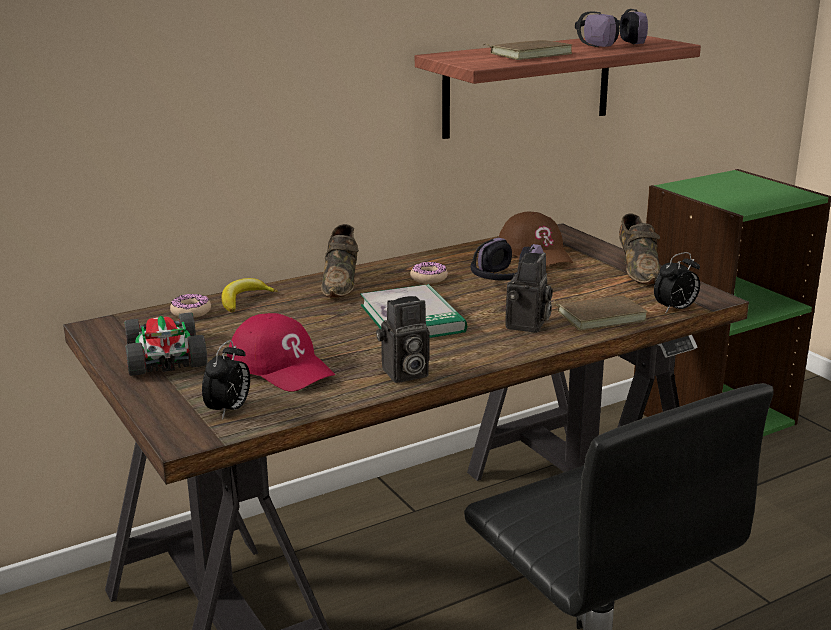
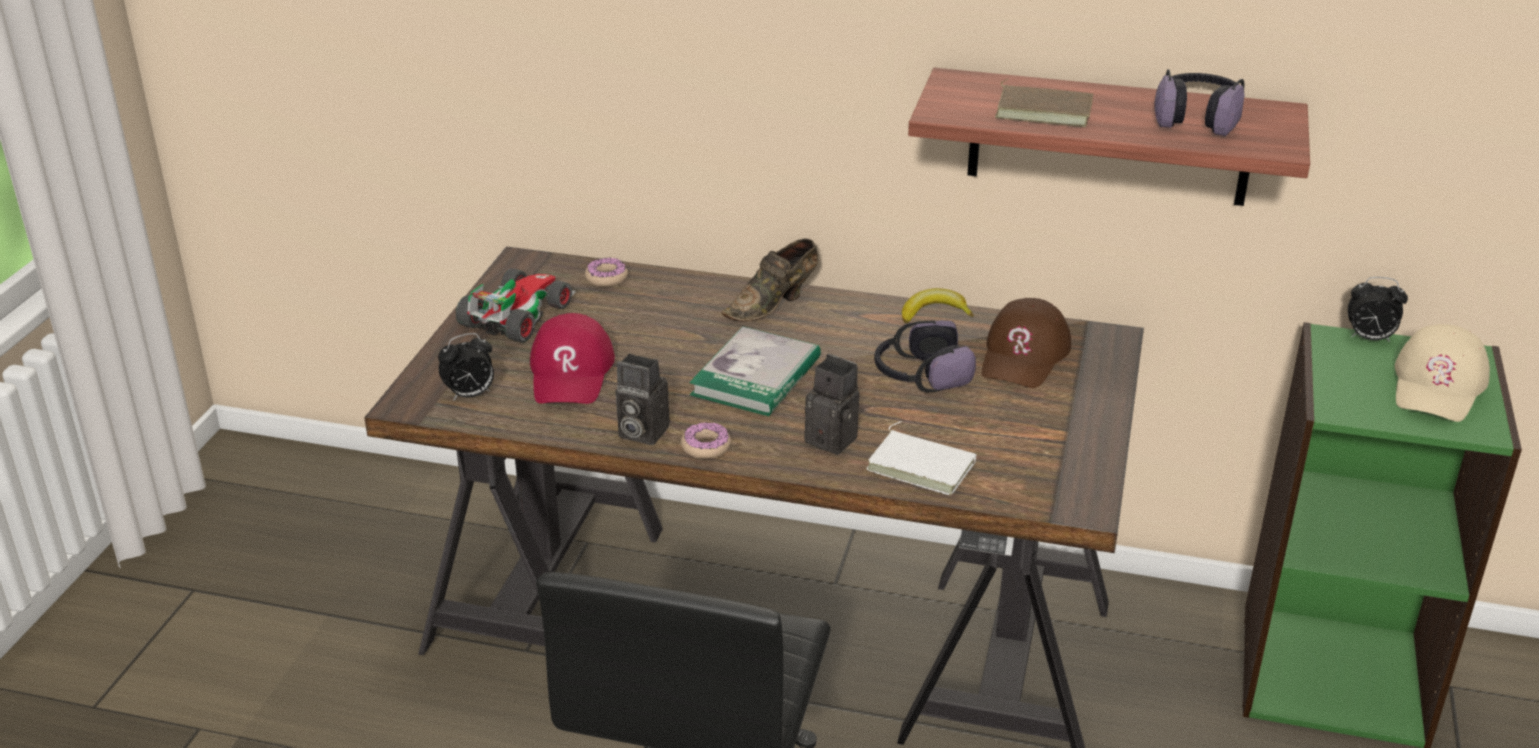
camera: 45 degrees right, 10 degrees up
(244, 300) = (665, 285): banana -> banana (934, 313)
(428, 278) = (858, 336): donut -> donut (706, 447)
(528, 325) = (835, 439): camera -> camera turned 120 degrees counterclockwise
(600, 316) = (923, 465): brown book -> white book
(638, 270) = (1083, 432): brown shoe -> none
(675, 309) = (1013, 499): alarm clock -> alarm clock (1369, 338)
(753, 188) = (1438, 386): none -> beige cap

